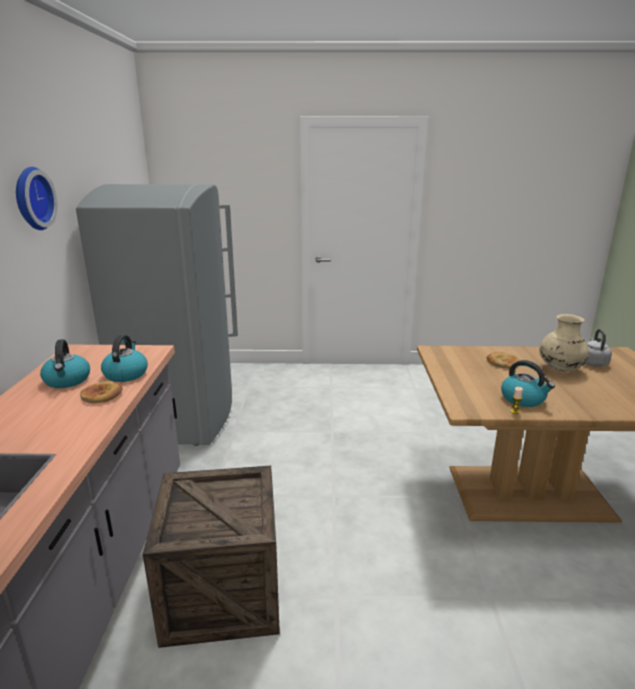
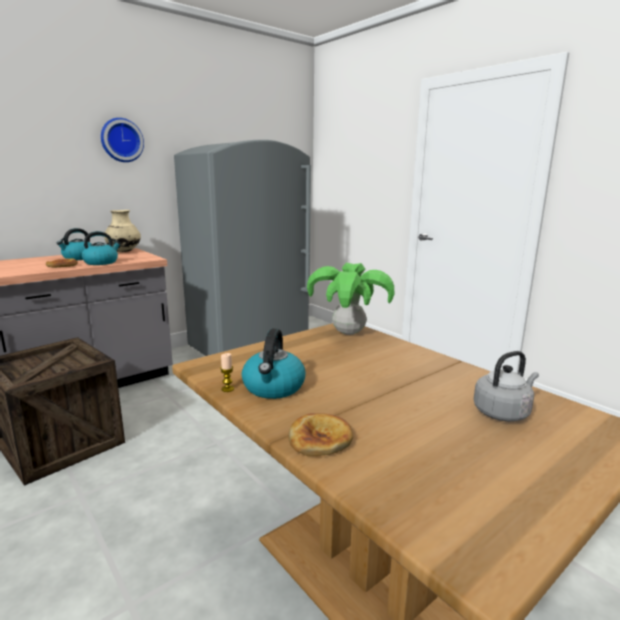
camera: 50 degrees right, 5 degrees down
(448, 353) = (349, 333): none -> potted plant
(502, 362) = (374, 359): bread -> bread (320, 438)
(560, 369) = (423, 393): beige vase -> beige vase (124, 252)

